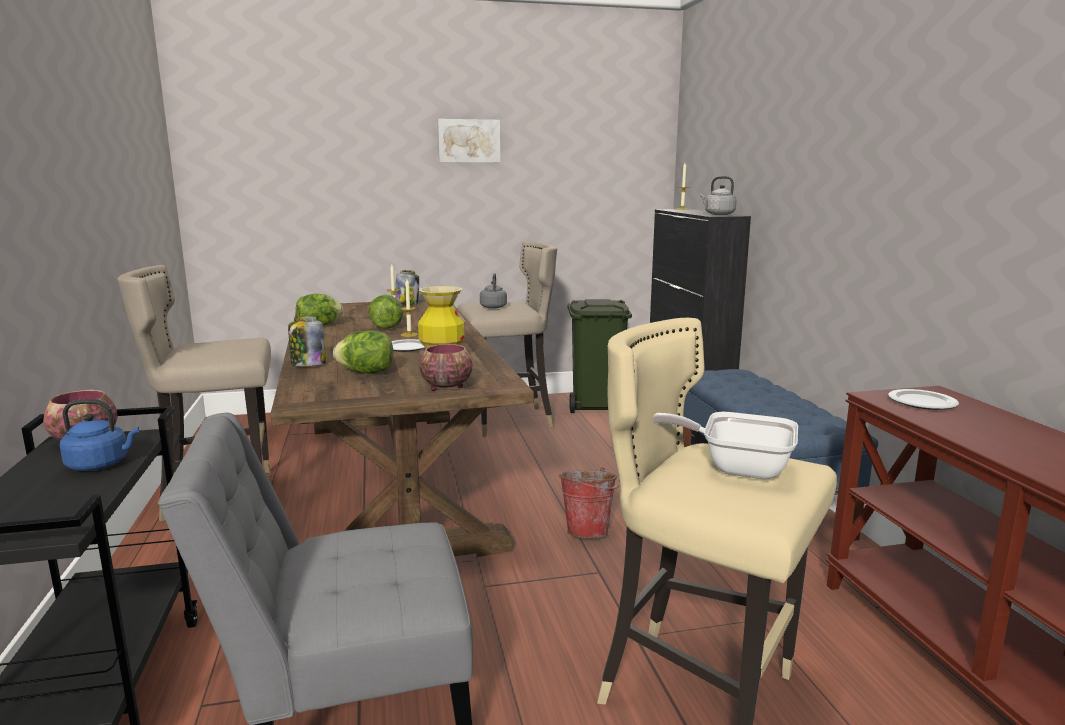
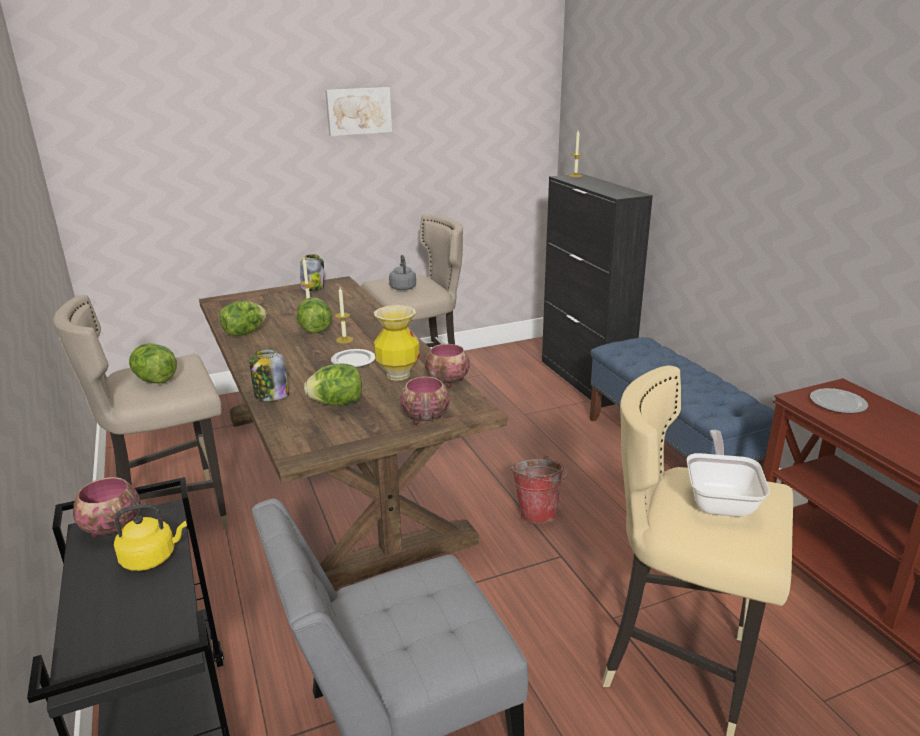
camera: 10 degrees left, 10 degrees up
(101, 464) = (152, 558): blue kettle -> yellow kettle
(211, 349) = (155, 380): none -> lettuce
(489, 365) = (448, 382): none -> bowl
(597, 405) = (496, 364): green trash can -> none
(718, 214) = (620, 192): grey kettle -> none
(735, 467) = (720, 499): frying pan -> frying pan turned 90 degrees clockwise

